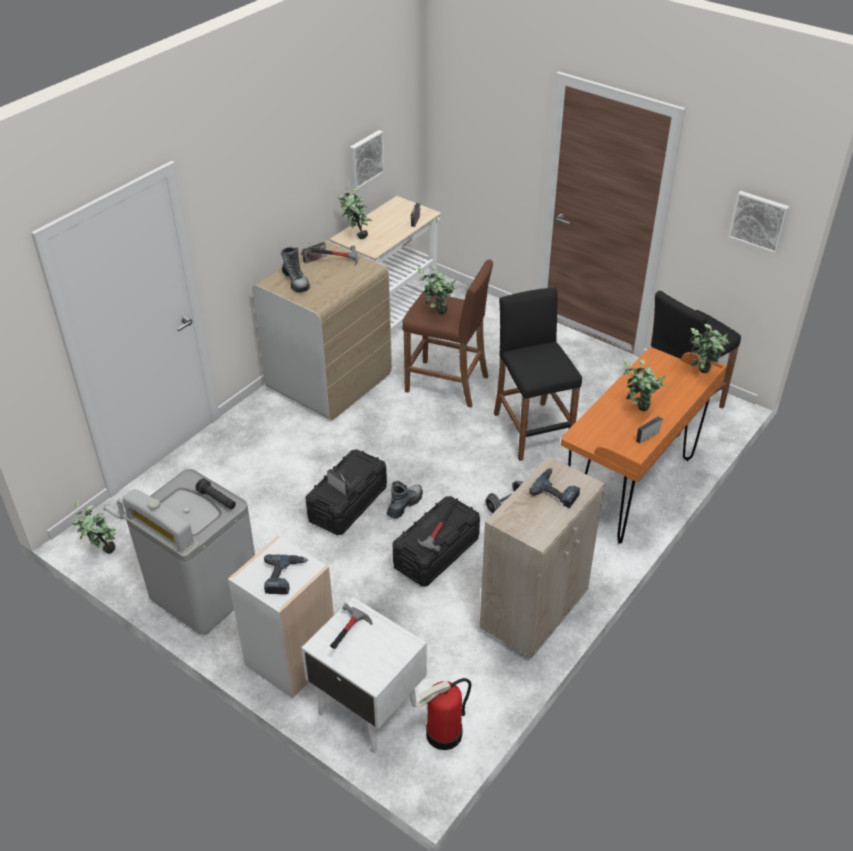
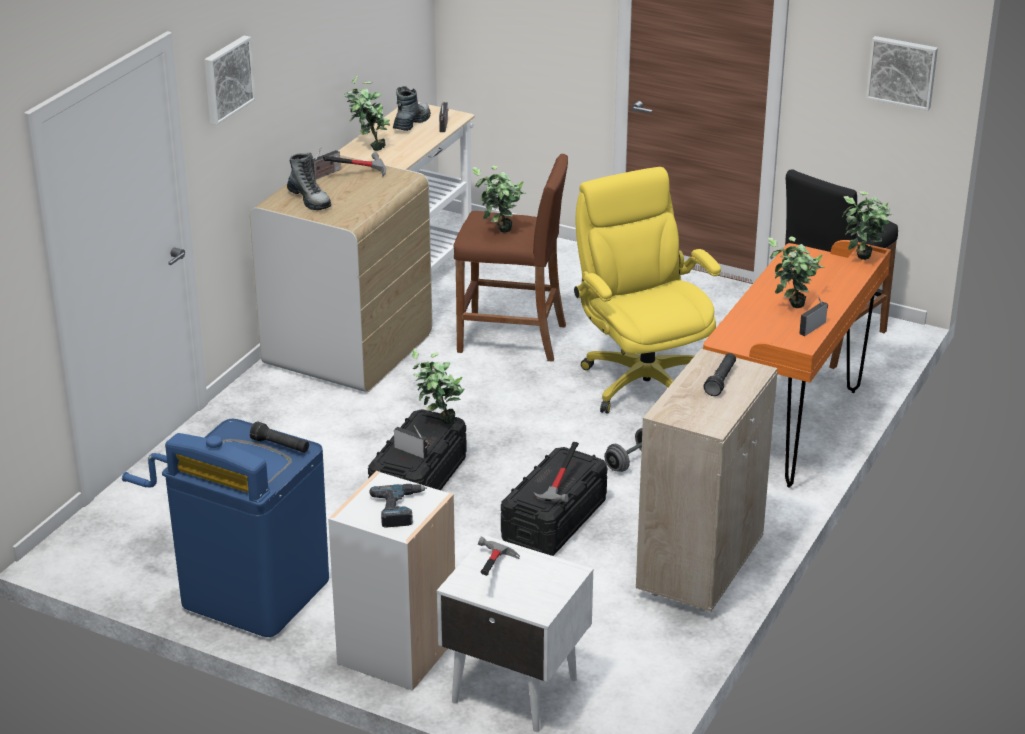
camera: 10 degrees left, 10 degrees down
(102, 552) = (95, 567): potted plant -> potted plant (438, 423)
(202, 592) = (252, 595): grey washing machine -> blue washing machine
(365, 159) = (371, 46): picture -> picture (227, 79)
(404, 505) = (496, 475): boot -> boot (411, 123)
(444, 734) = (621, 703): fire extinguisher -> none
(532, 430) = (642, 379): black stool -> yellow office chair
(556, 491) = (721, 380): power drill -> black flashlight

